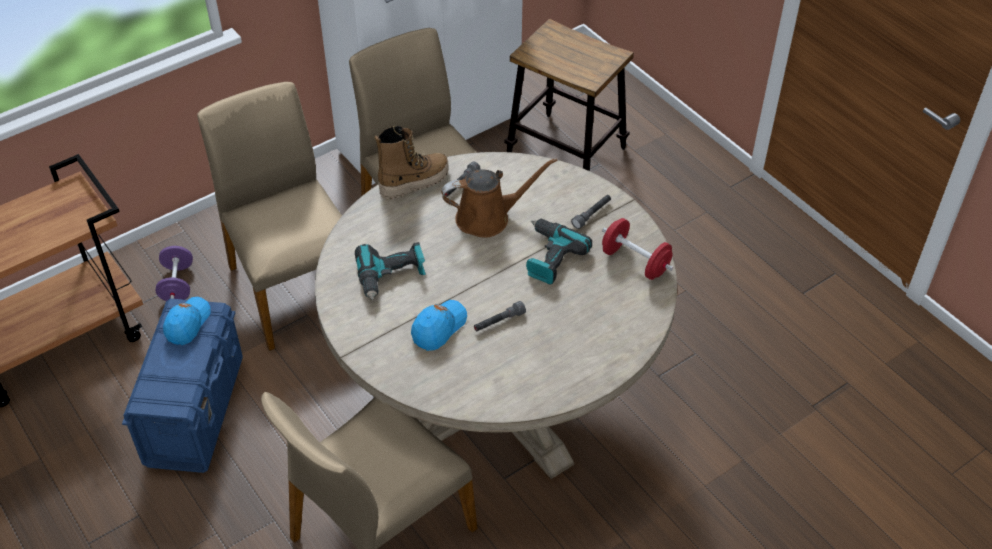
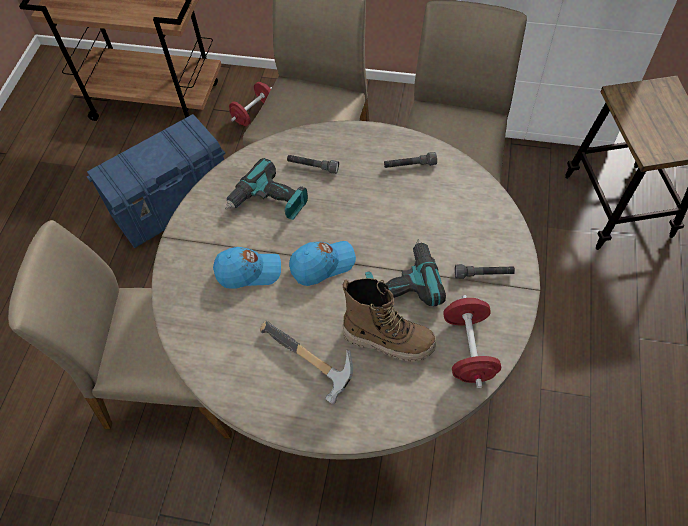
camera: 50 degrees right, 10 degrees up
(177, 284) = (254, 113): purple dumbbell -> red dumbbell
(187, 324) = (181, 139): blue cap -> blue cap (322, 265)
(414, 182) = (377, 137): boot -> boot (388, 339)
(488, 218) = (396, 210): brown watering can -> none
(499, 321) = (296, 305): grey flashlight -> grey flashlight (313, 167)
(551, 347) = (306, 364): none -> hammer

